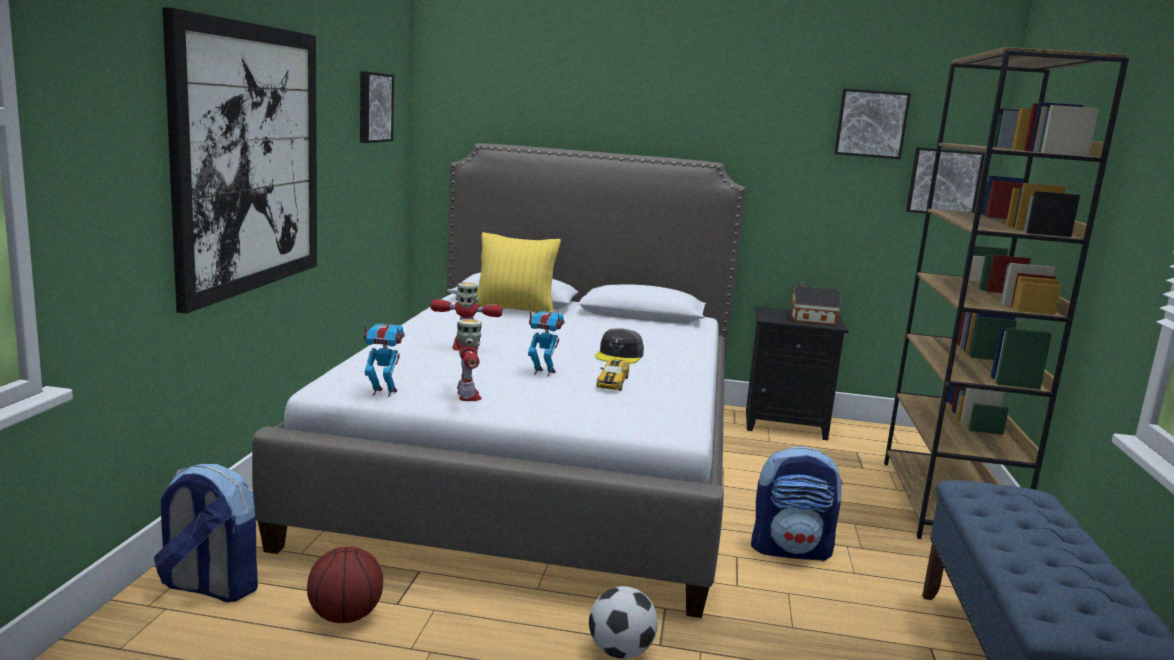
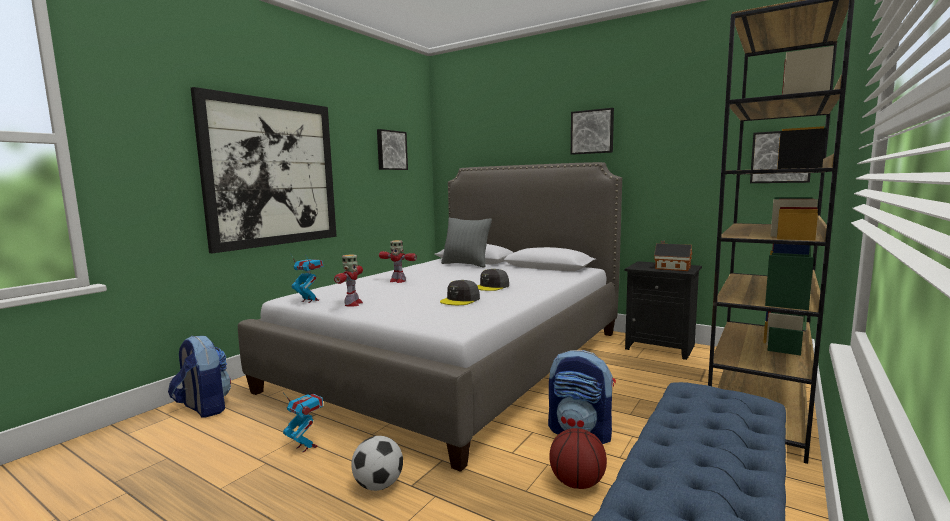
camera: 25 degrees right, 5 degrees down
(346, 617) = (247, 434): basketball -> basketball (577, 483)
(514, 310) = (466, 264): yellow pillow -> grey pillow
(543, 372) = (424, 294): toy robot -> toy robot (306, 446)
(612, 382) = (460, 300): toy car -> grey cap
(871, 123) = (714, 120): picture -> picture (592, 132)

